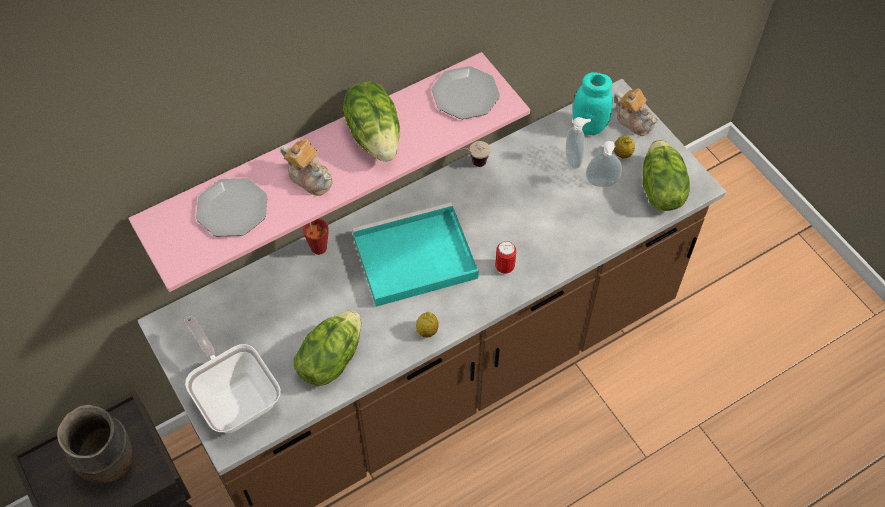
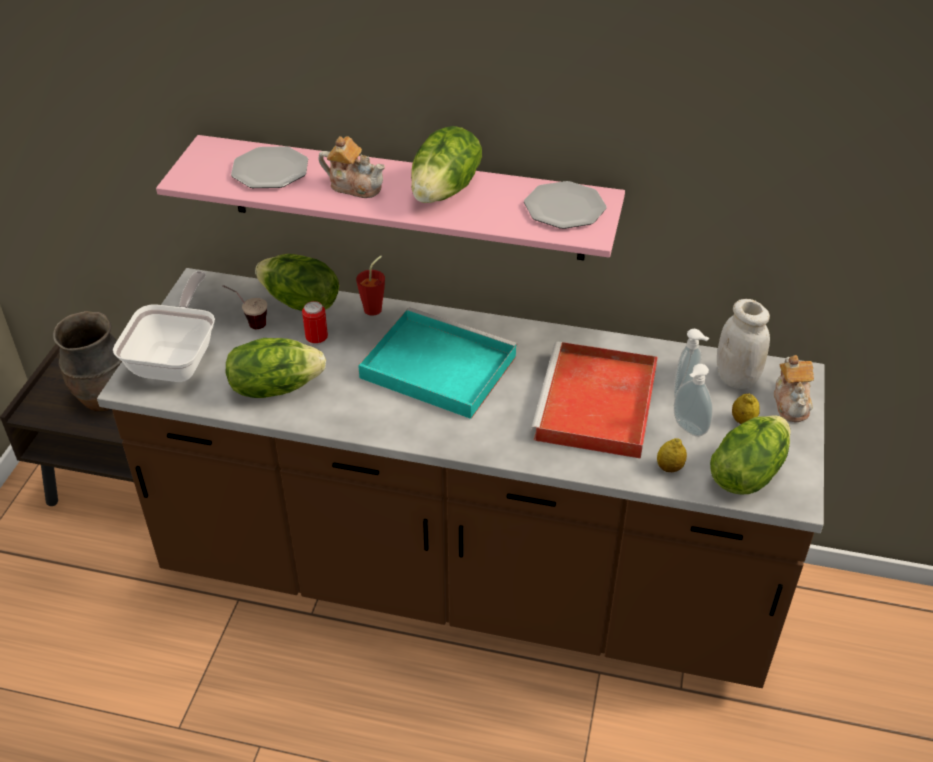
camera: 45 degrees right, 15 degrees down
(262, 282) = (300, 303): none -> lettuce
(310, 177) = (354, 186): teapot -> teapot turned 60 degrees counterclockwise
(427, 331) = (375, 424): lemon -> lemon (669, 468)
(471, 164) = (580, 336): cup -> cup (248, 322)
(504, 267) = (506, 427): can -> can (317, 339)
(537, 209) = (597, 406): none -> red tray
(589, 126) = (736, 378): turquoise jar -> white jar

